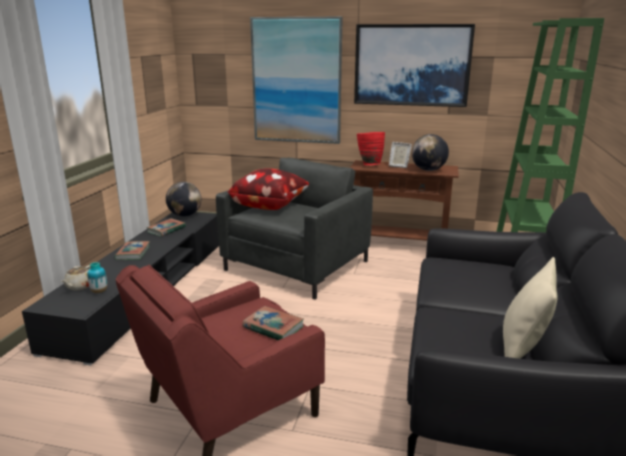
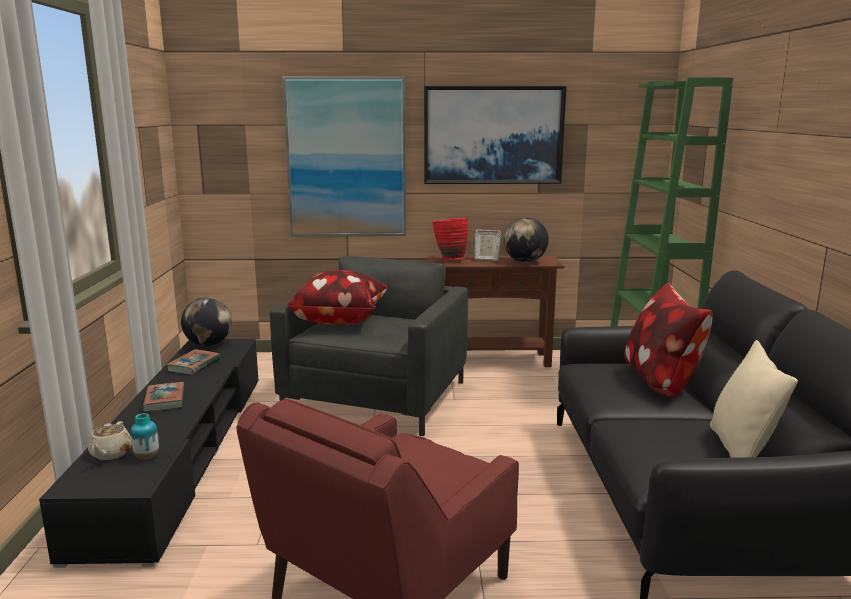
camera: 15 degrees left, 5 degrees down
(273, 327) = (442, 467): book -> none
(496, 279) = (661, 380): none -> pillow

